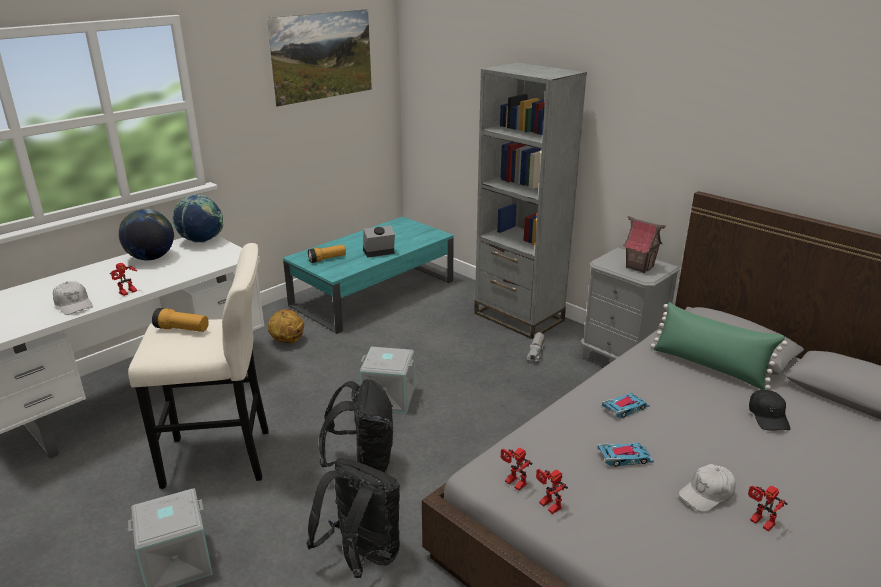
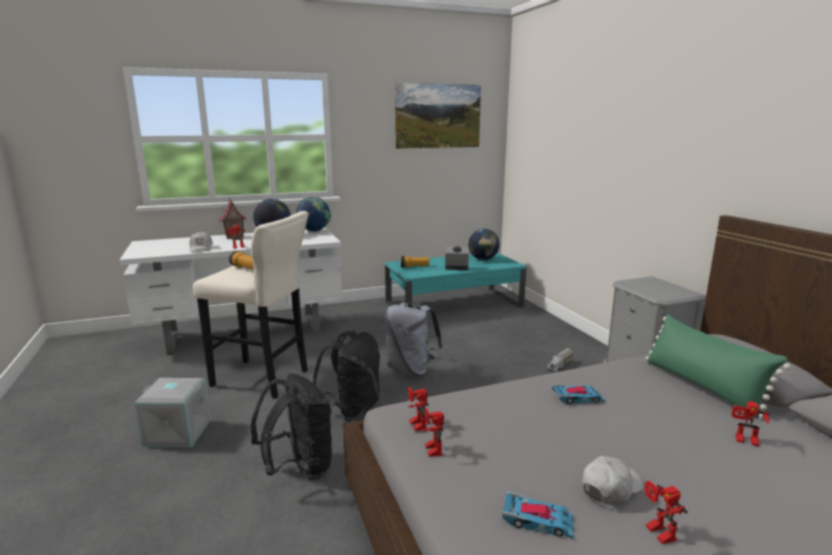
camera: 25 degrees right, 10 degrees down
(287, 341) = (367, 321): basketball -> none
(389, 397) = (411, 369): grey storage box -> grey backpack
(398, 232) = (483, 259): none -> globe
(518, 317) = (563, 338): grey bookcase -> none
(625, 457) = (541, 433): toy car -> toy car (538, 520)
(639, 267) = (661, 290): toy house -> toy house (234, 236)
(707, 494) = (610, 487): white cap -> white cap turned 150 degrees clockwise
(768, 416) = (745, 441): black cap -> toy robot

